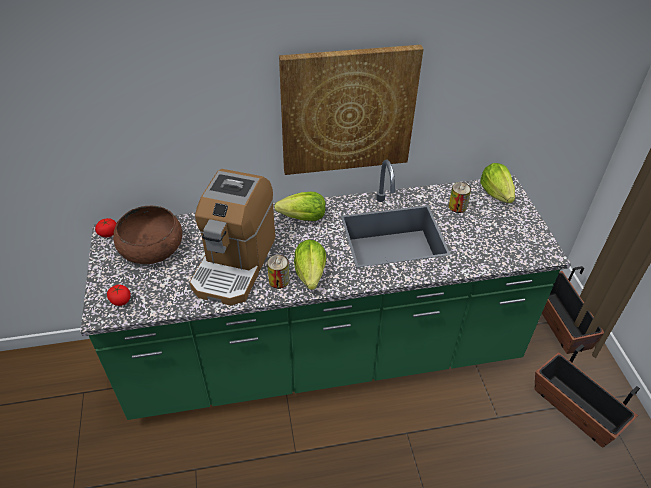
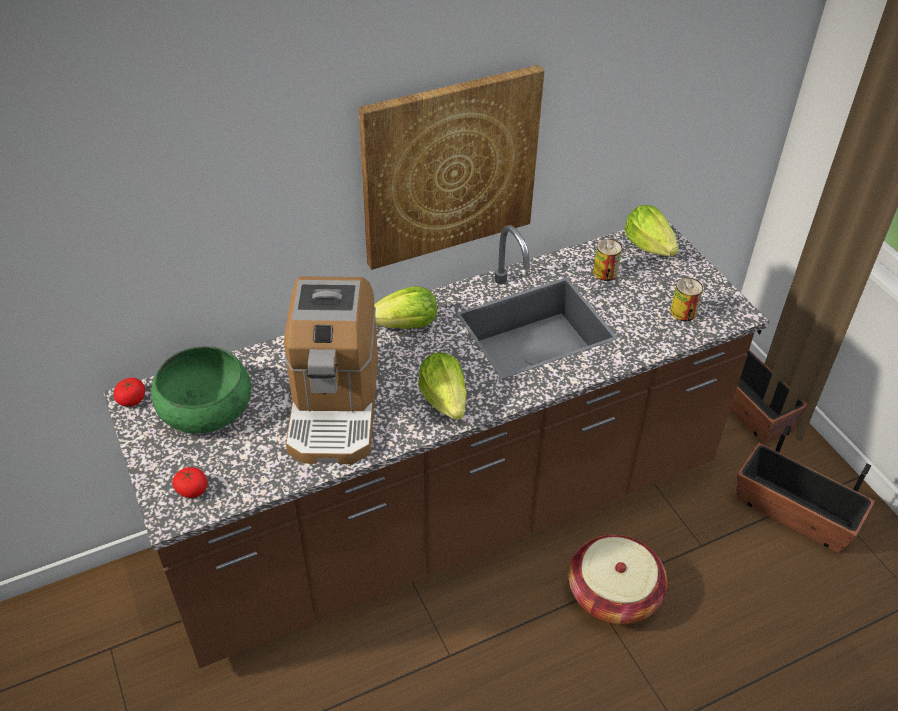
camera: 15 degrees left, 0 degrees up
(152, 247) = (206, 407): brown bowl -> green bowl
(279, 280) = (405, 417): can -> can (683, 312)
(324, 355) = (447, 516): green counter -> brown counter
(423, 437) = (613, 594): none -> basket

